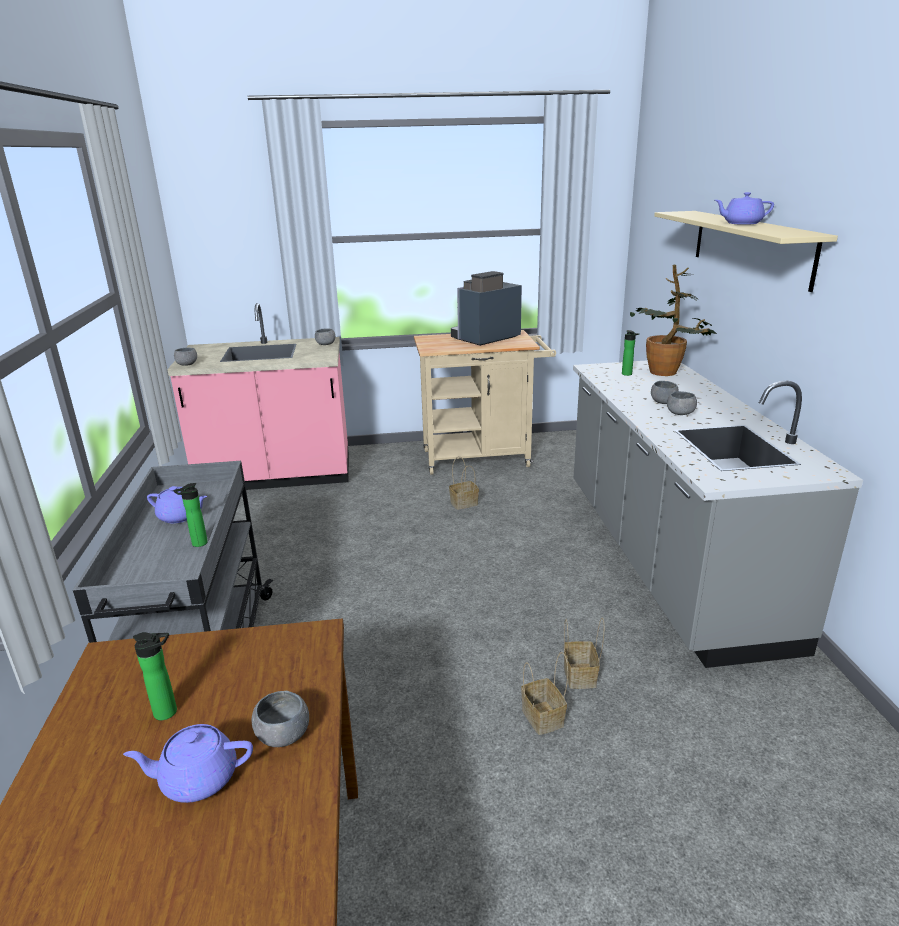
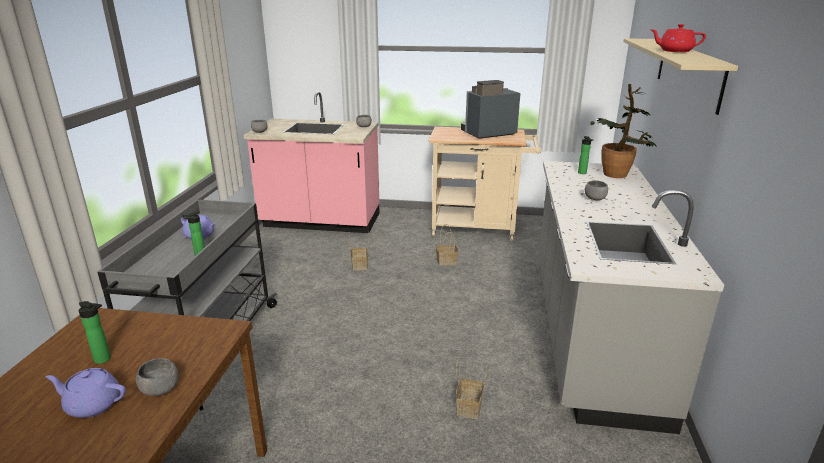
camera: 15 degrees right, 0 degrees up
(544, 718) = (424, 433): basket -> basket (360, 266)
(680, 413) = (602, 209): grey bowl -> none
(741, 223) = (674, 51): purple teapot -> red teapot

